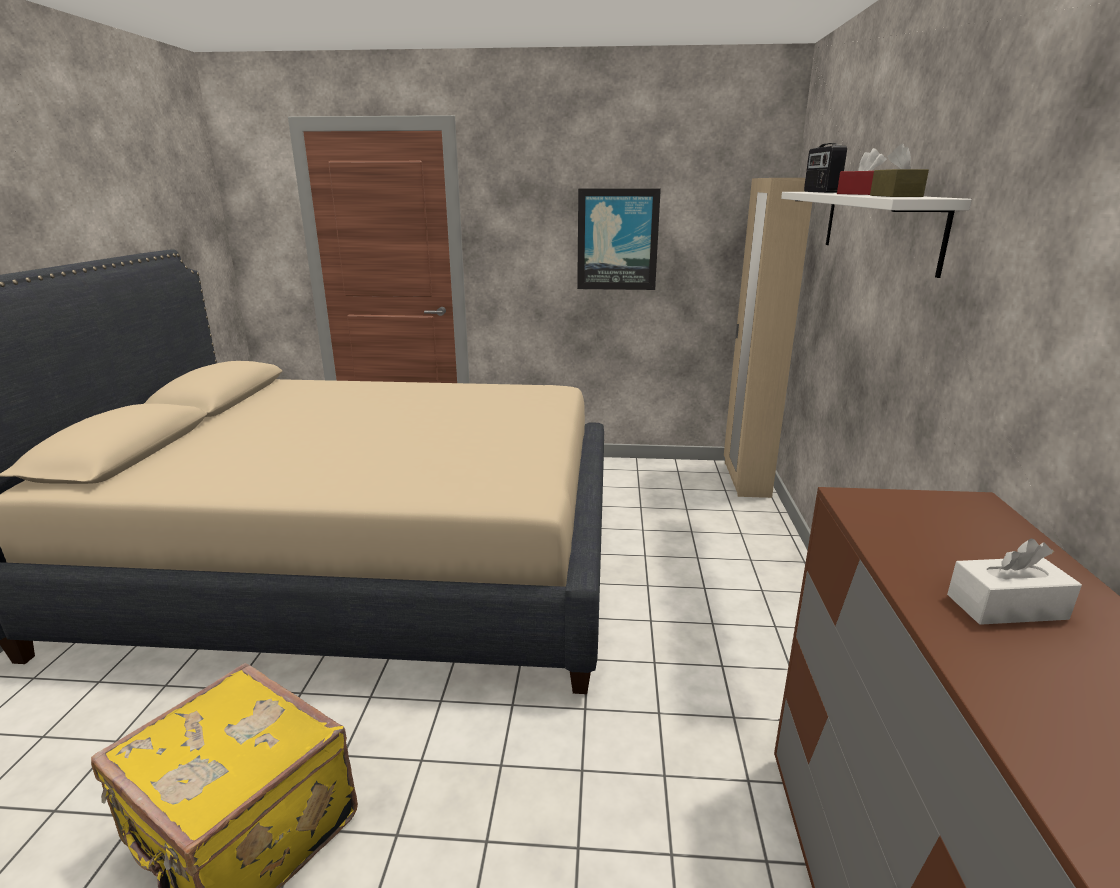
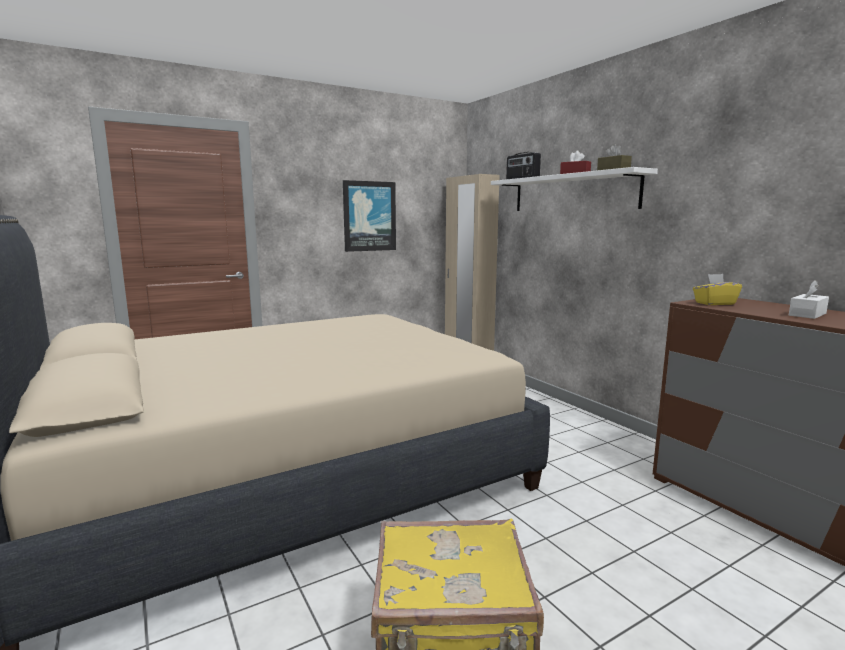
camera: 35 degrees left, 10 degrees down
(895, 513) = (714, 303): none -> yellow tissue box

